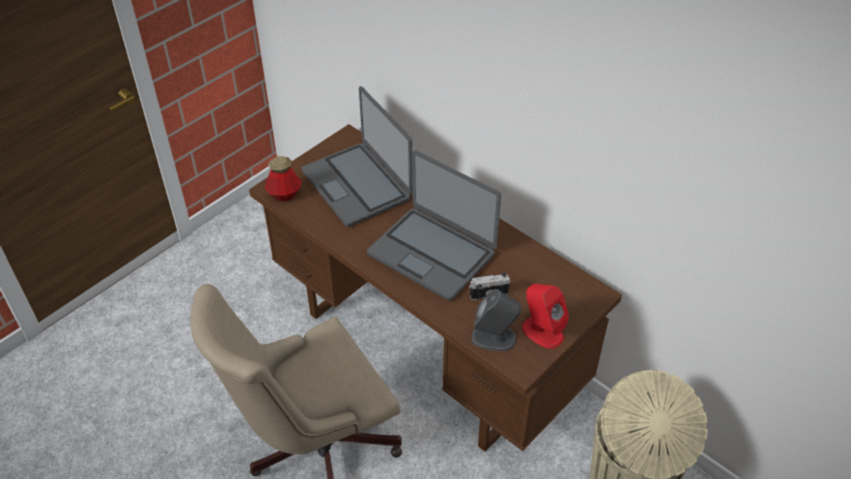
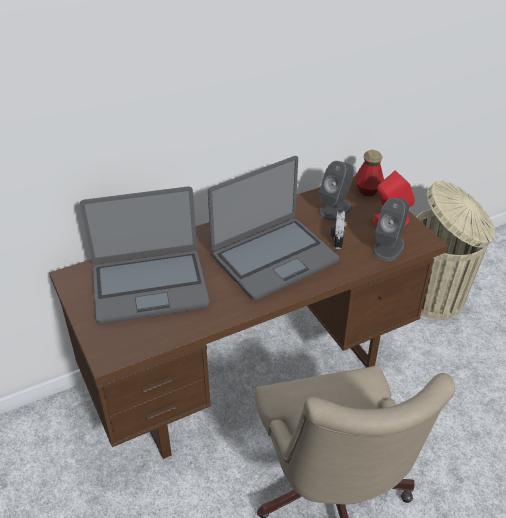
camera: 70 degrees left, 5 degrees down
(284, 194) = (126, 347): bottle -> bottle (367, 190)
(535, 281) = (335, 209): none -> grey speaker

